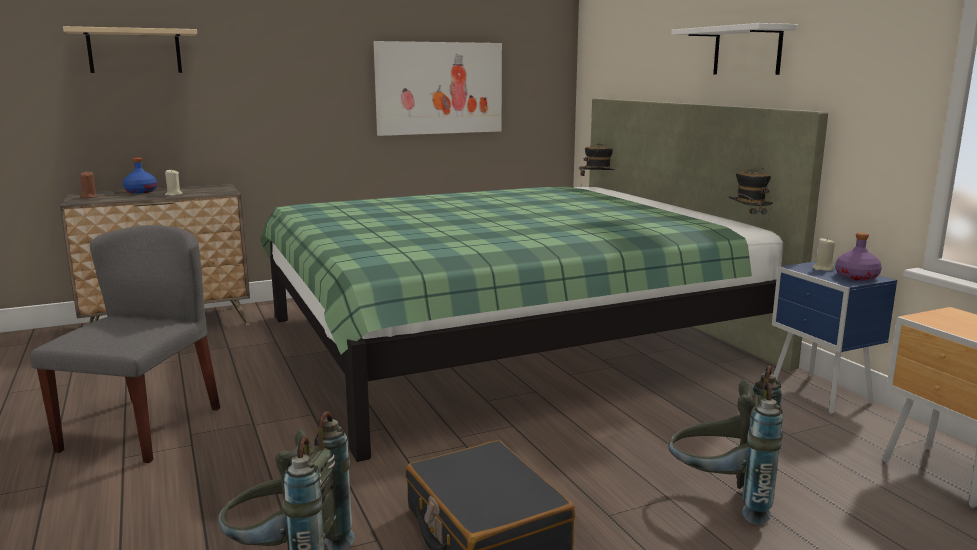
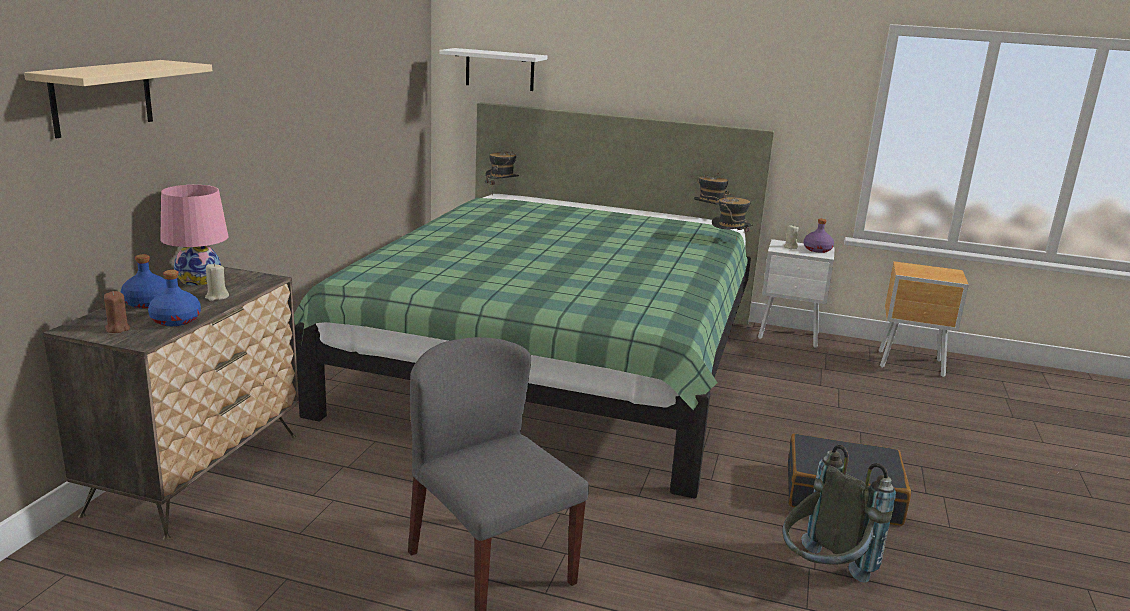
camera: 50 degrees left, 5 degrees up
(120, 198) = (176, 320): none -> blue bottle
(198, 188) = (199, 280): none -> pink table lamp
(439, 88) = (353, 103): picture -> none
(682, 240) = (729, 244): none -> hat
(721, 499) = (876, 420): grey backpack -> none
(747, 51) = (686, 75): white shelf -> white shelf (499, 69)
(820, 395) = (789, 337): blue nightstand -> white nightstand

